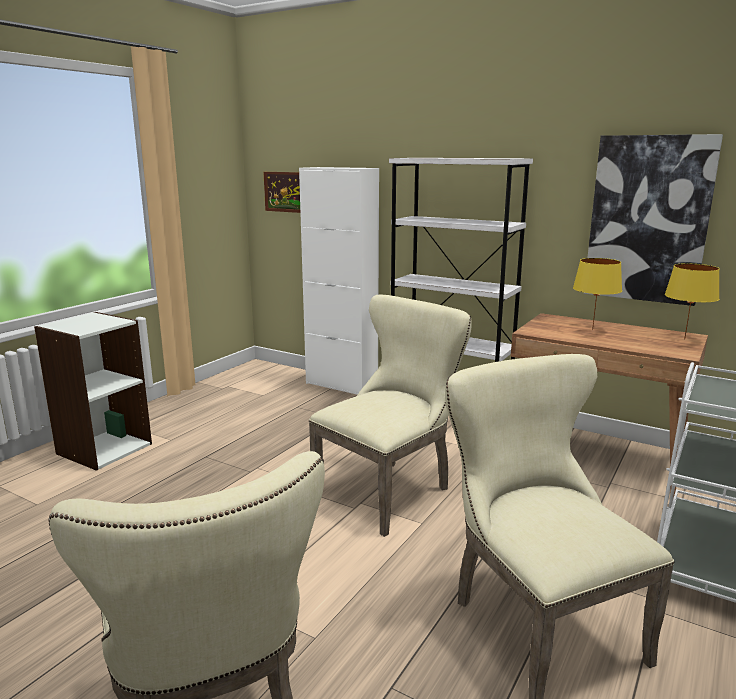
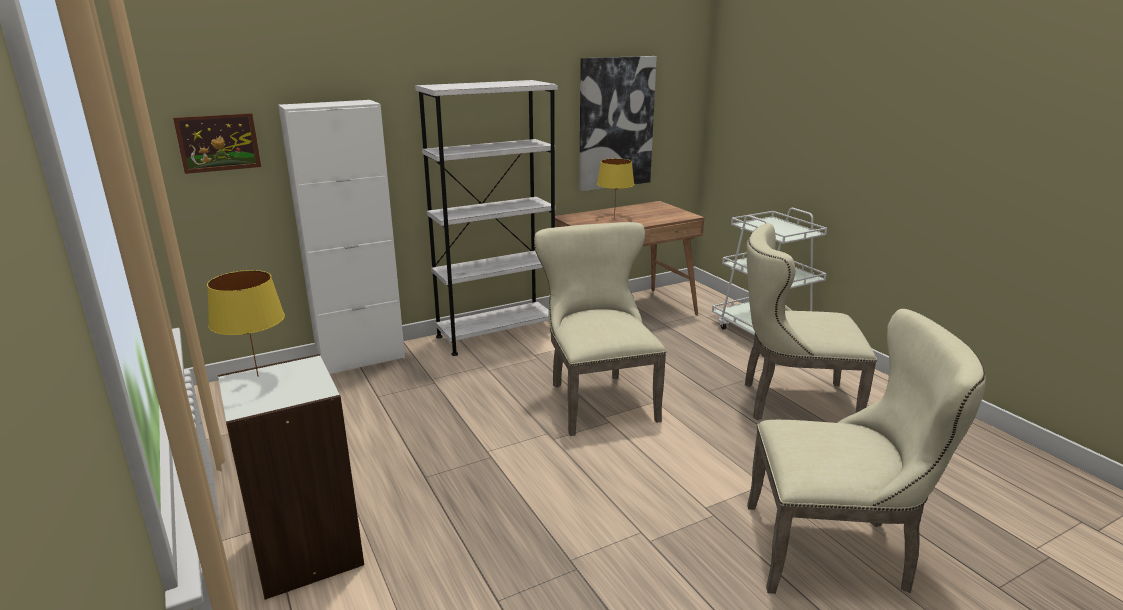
camera: 60 degrees left, 5 degrees up
(685, 339) = (662, 207): yellow table lamp -> yellow table lamp (258, 376)

